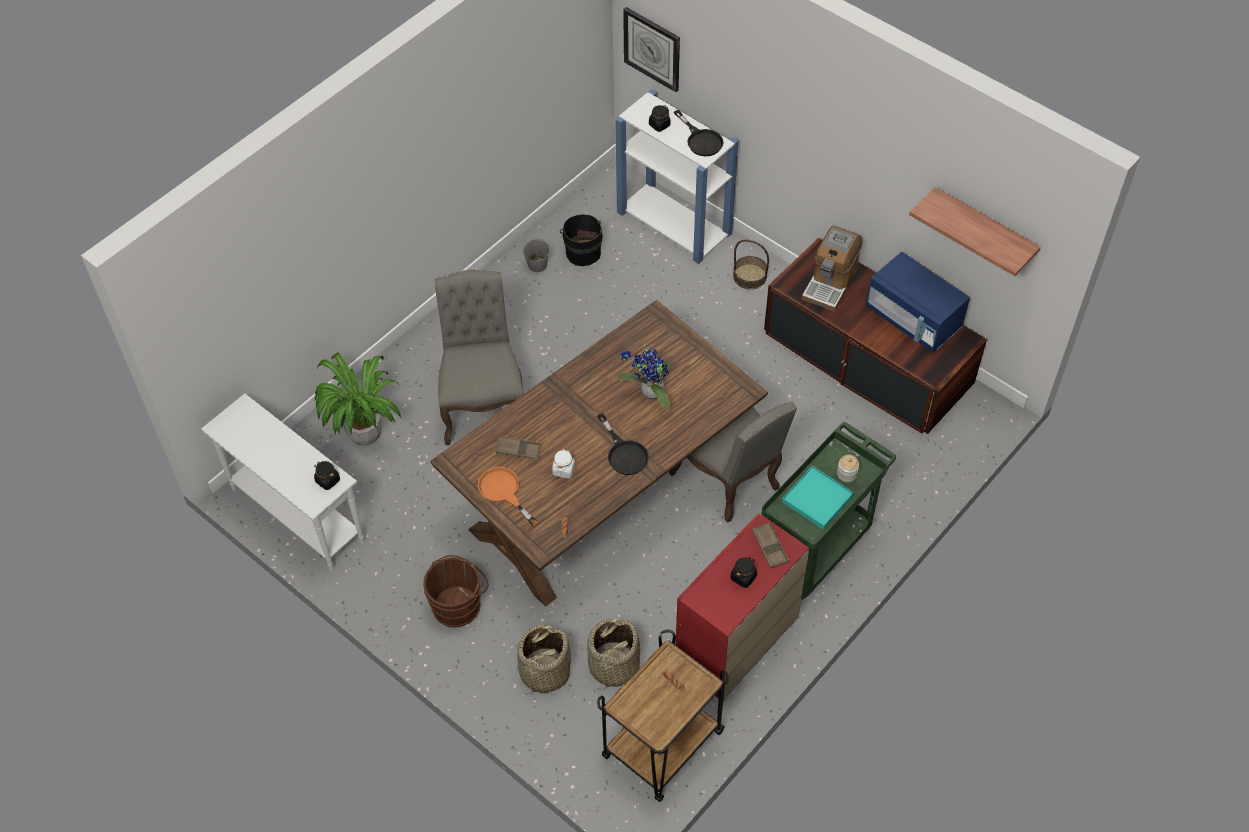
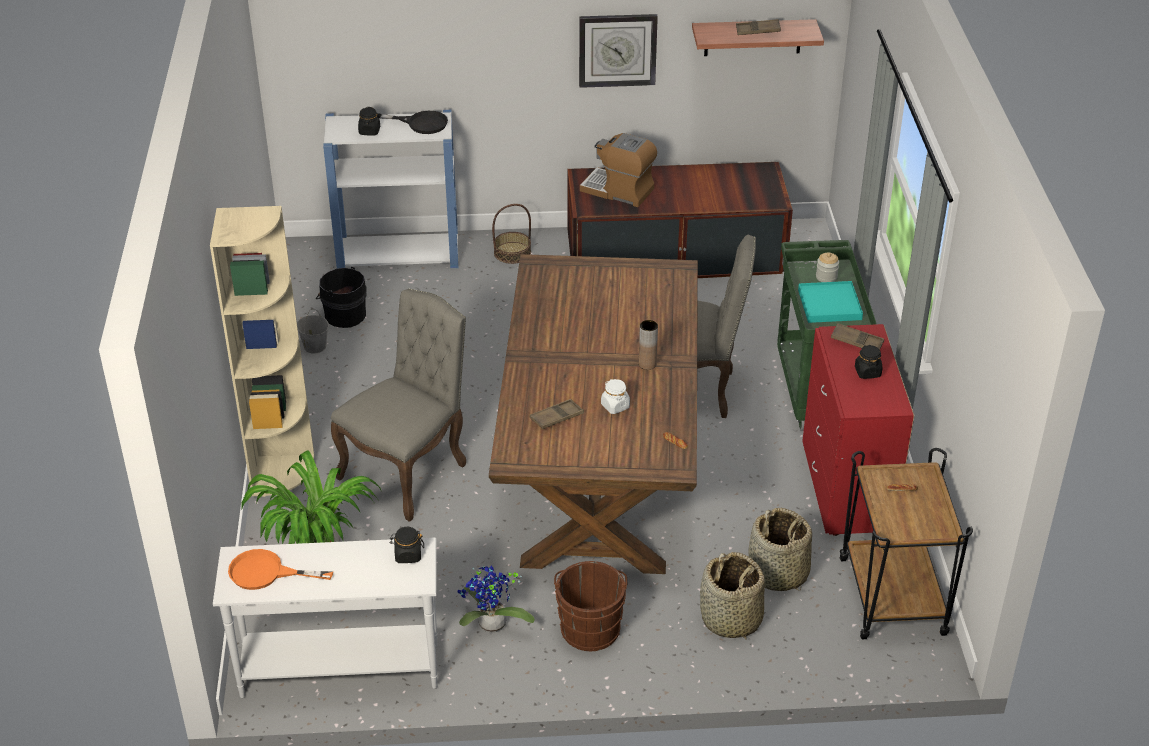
camera: 45 degrees left, 15 degrees down
(410, 355) = (282, 480): none -> beige bookcase
(484, 406) = (407, 472): grey chair -> grey chair turned 90 degrees clockwise
(503, 492) = (587, 453): orange frying pan -> orange frying pan (266, 573)
(624, 453) = (647, 364): black frying pan -> brown vase
(649, 393) = (607, 315): potted plant -> potted plant (491, 627)
(652, 48) = (318, 63): wall clock -> wall clock (617, 50)
(830, 283) = (618, 190): coffee machine -> coffee machine turned 135 degrees clockwise
(913, 319) = (711, 178): blue microwave -> none
(975, 228) = (758, 31): none -> brown tray

